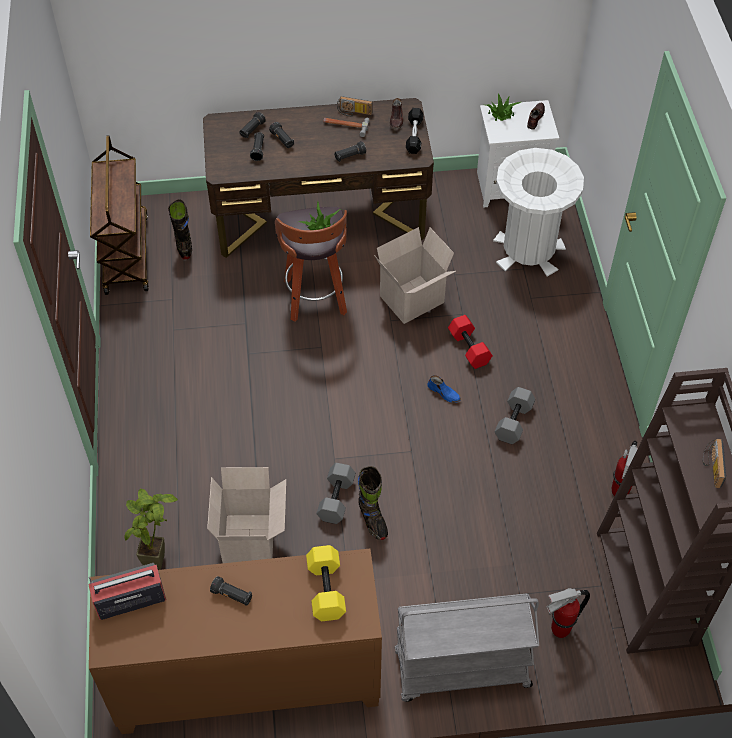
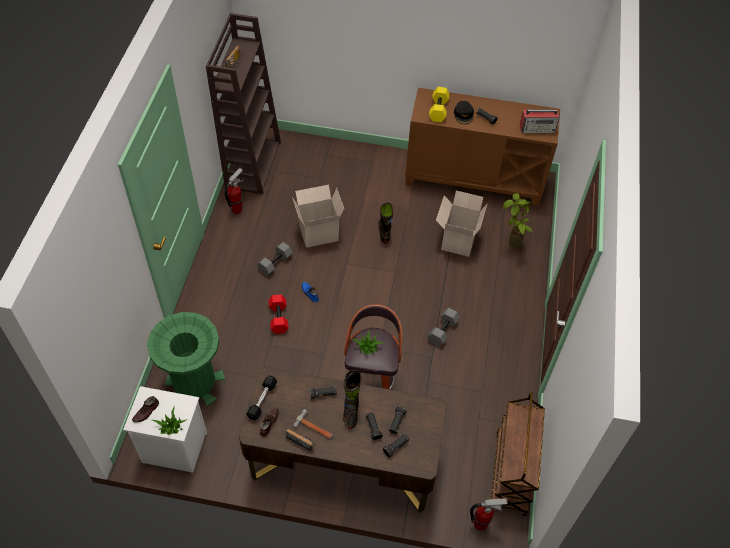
camera: 165 degrees left, 0 degrees up
(184, 245) = (462, 468): black boot -> black boot (351, 411)
(276, 593) = (463, 114): none -> black cap
(337, 500) = (401, 248): grey dumbbell -> grey dumbbell (442, 330)
(412, 301) = (301, 365): cardboard box -> cardboard box (319, 232)
(461, 670) = (365, 156): grey cart -> none
(528, 250) = (194, 383): white trash can -> green trash can
(559, 630) = (308, 159): fire extinguisher -> fire extinguisher (480, 524)

